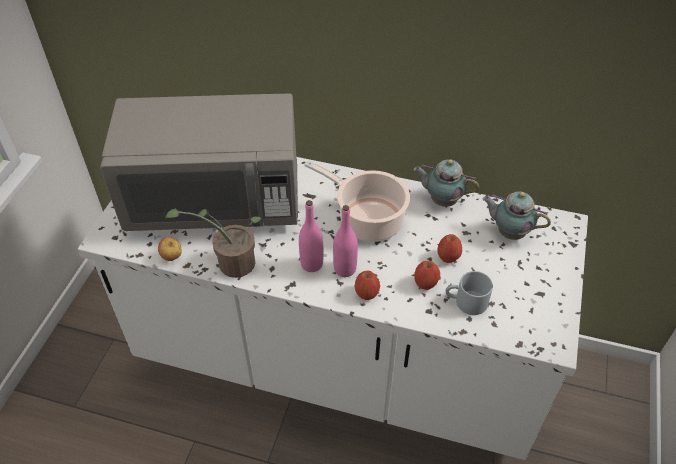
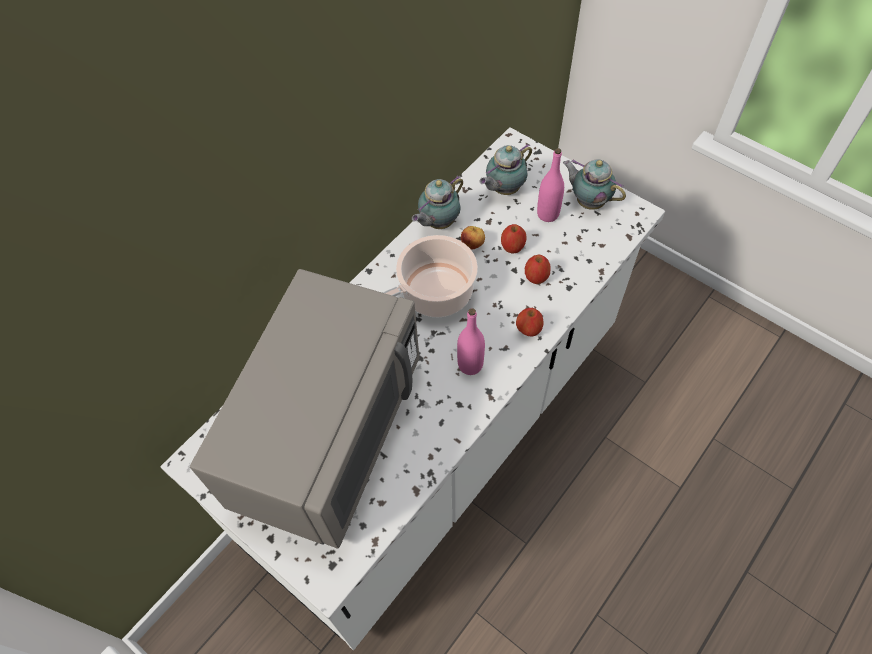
camera: 65 degrees left, 10 degrees up
(172, 257) = (396, 504): apple -> apple (473, 245)
(231, 263) = (434, 443): potted plant -> none
(345, 269) = (489, 337): pink bottle -> pink bottle (547, 214)
(466, 302) = (570, 255): grey mug -> none
(540, 299) = (588, 201): none -> teapot

